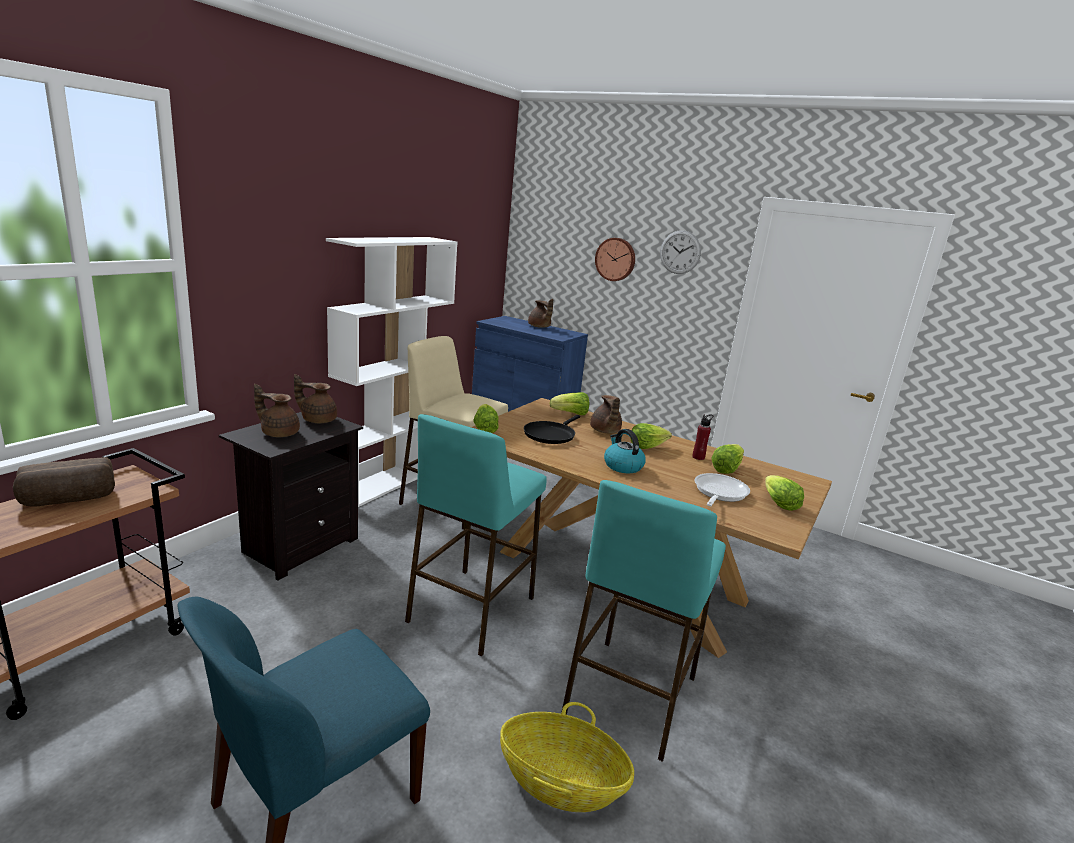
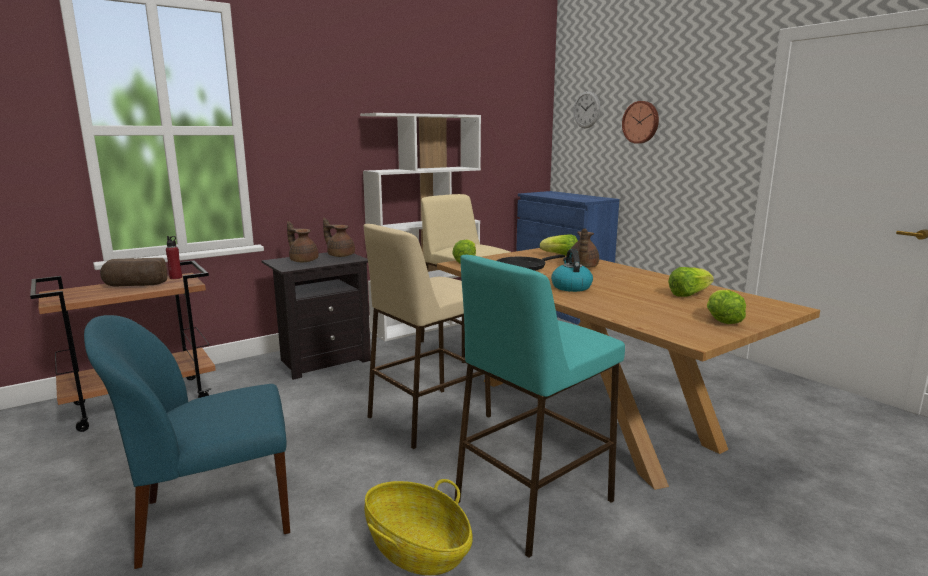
camera: 25 degrees right, 5 degrees down
(471, 610) = (428, 417): turquoise stool -> beige stool
(539, 327) = (574, 195): brown teapot -> none
(647, 446) = (615, 277): lettuce -> none
(680, 252) = (700, 104): wall clock -> wall clock (586, 109)
(698, 457) = (665, 286): red bottle -> red bottle (176, 278)
(718, 493) = (656, 308): frying pan -> none

